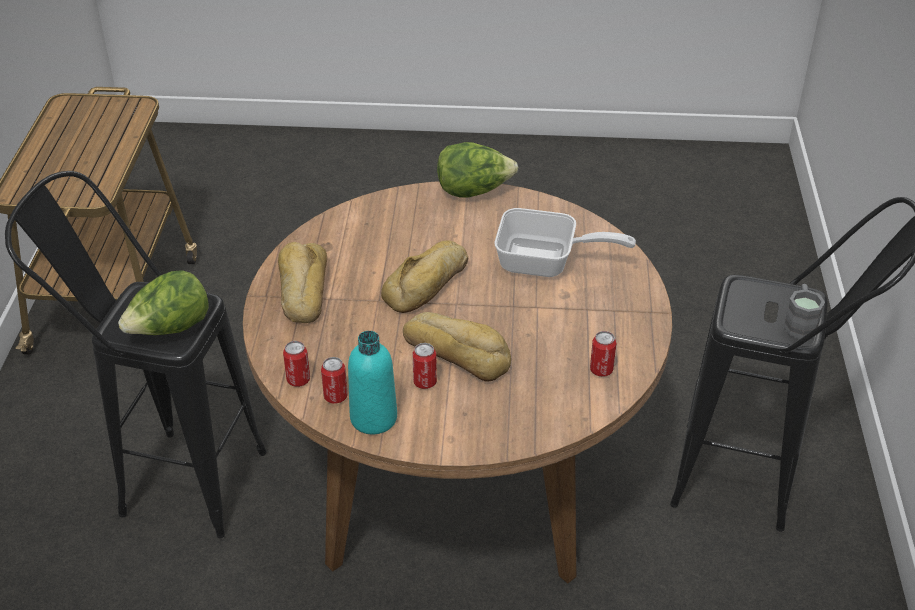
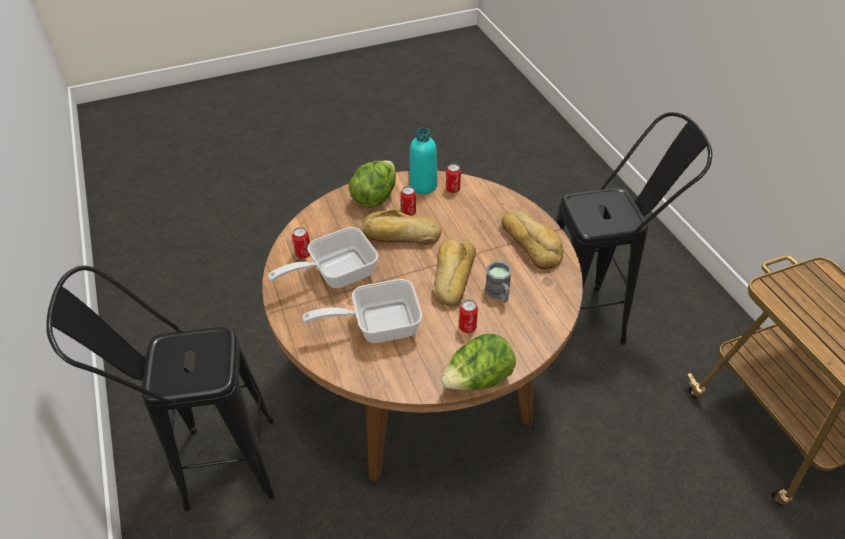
camera: 155 degrees right, 5 degrees up
(170, 329) = (588, 206): lettuce -> lettuce (375, 197)
(298, 380) = (480, 191): can -> can (467, 327)
(568, 331) = (335, 273): none -> frying pan
(799, 323) = (165, 355): grey mug -> grey mug (499, 294)

